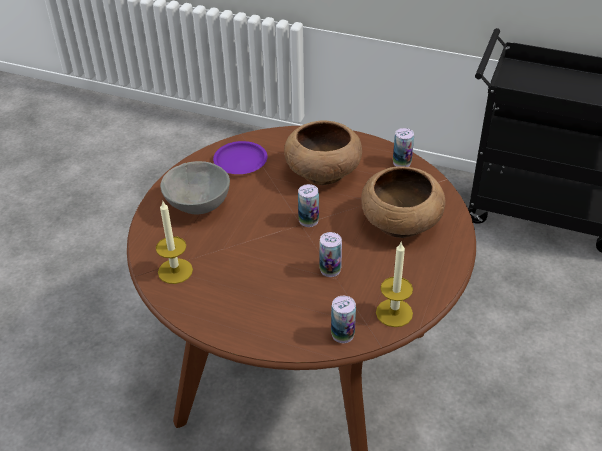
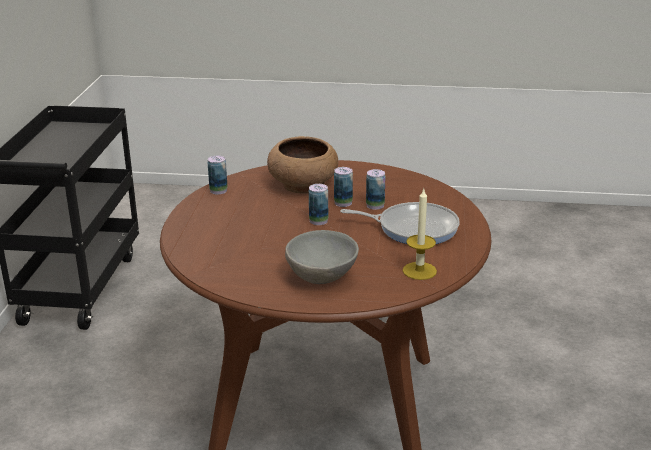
camera: 105 degrees left, 15 degrees down
(240, 161) = (239, 267): purple plate -> none
(263, 288) = (413, 228): none -> frying pan
(322, 172) = (243, 223): brown bowl -> none
(342, 334) = (439, 194): can -> can (343, 203)
(394, 313) = (406, 179): candle -> none

